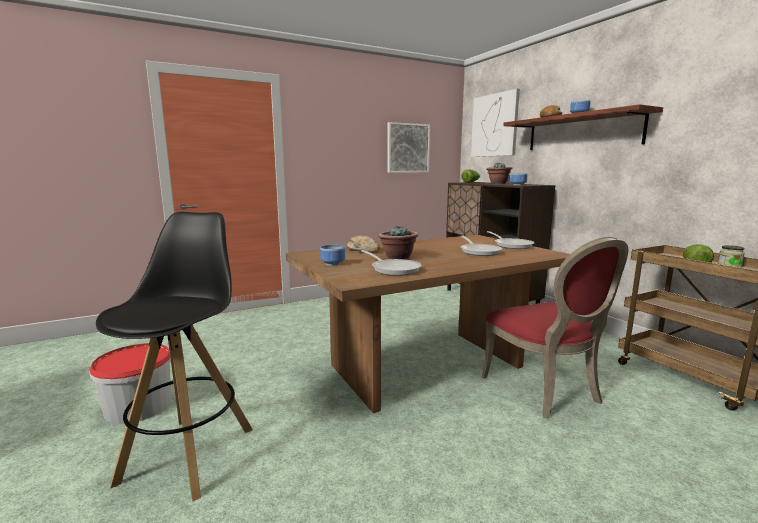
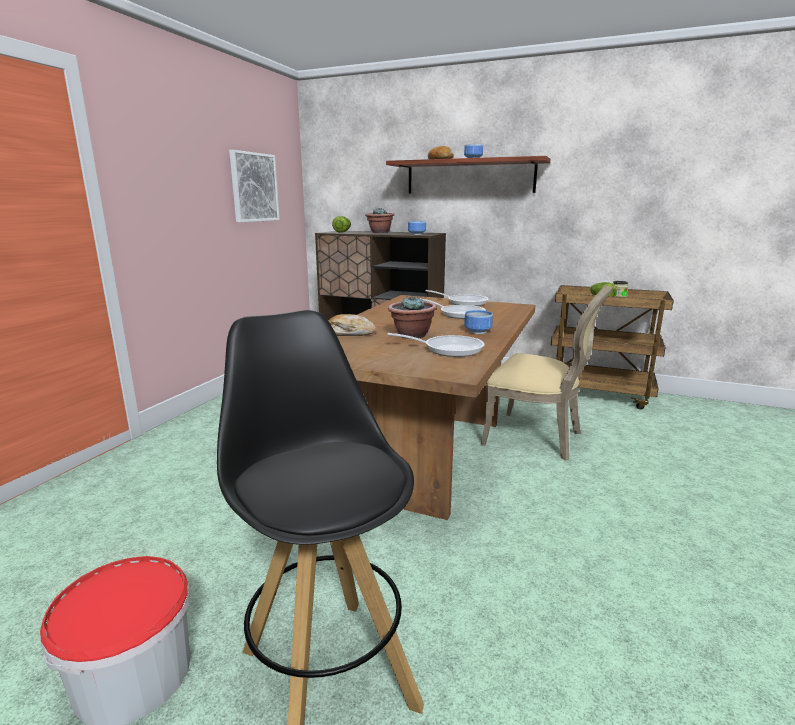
camera: 40 degrees left, 5 degrees up
(333, 264) = (371, 357): bowl -> bowl (478, 332)
(494, 125) = (355, 161): picture -> none
(545, 390) = (537, 438): red chair -> beige chair

